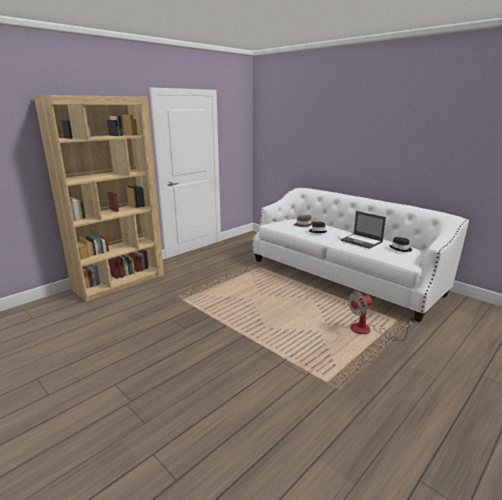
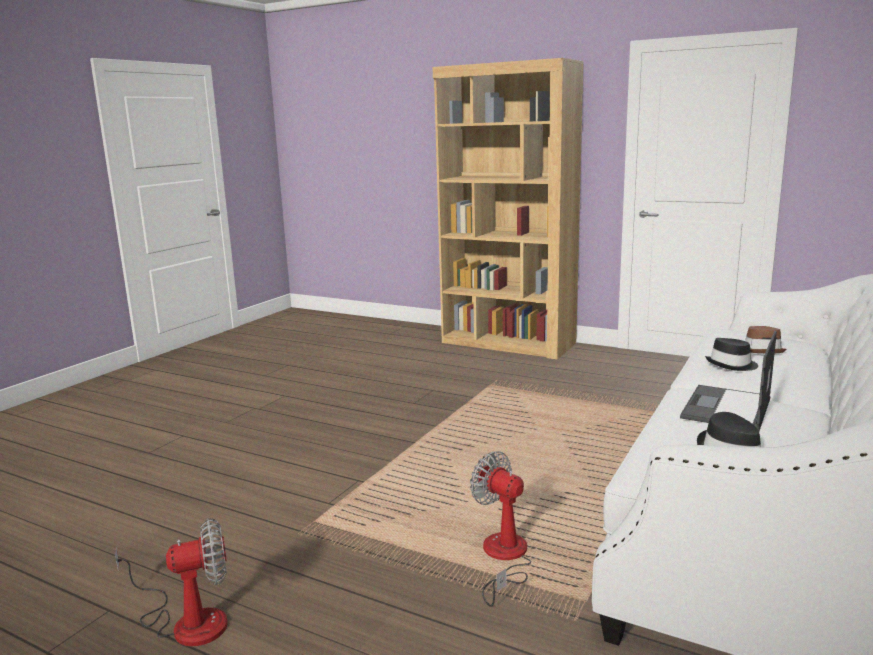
camera: 75 degrees right, 5 degrees down
(425, 438) = (187, 621): none -> fan

